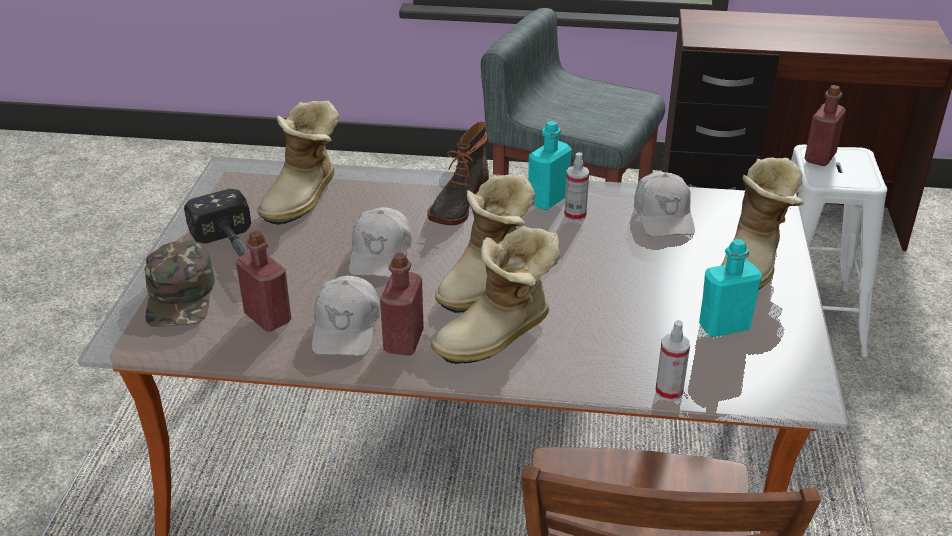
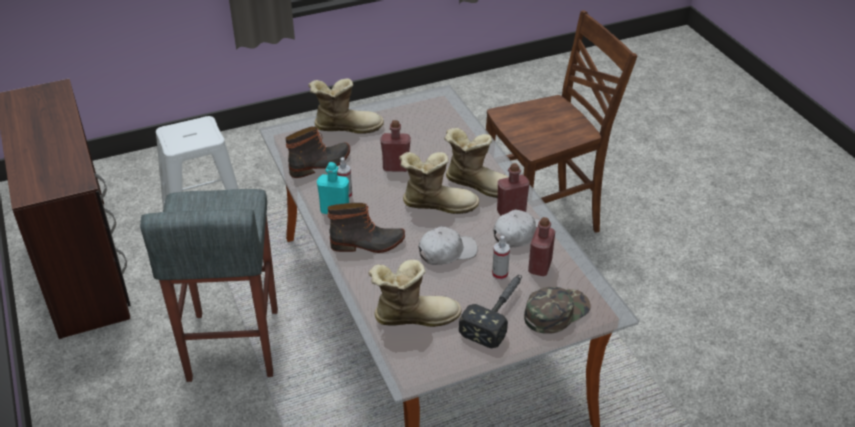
camera: 120 degrees left, 5 degrees up
(663, 216) = (321, 164): white cap -> boot
(669, 392) = (471, 127): spray bottle -> spray bottle (500, 274)
(724, 326) = (410, 124): turquoise bottle -> none
(820, 157) = (181, 142): red bottle -> red bottle (396, 167)

